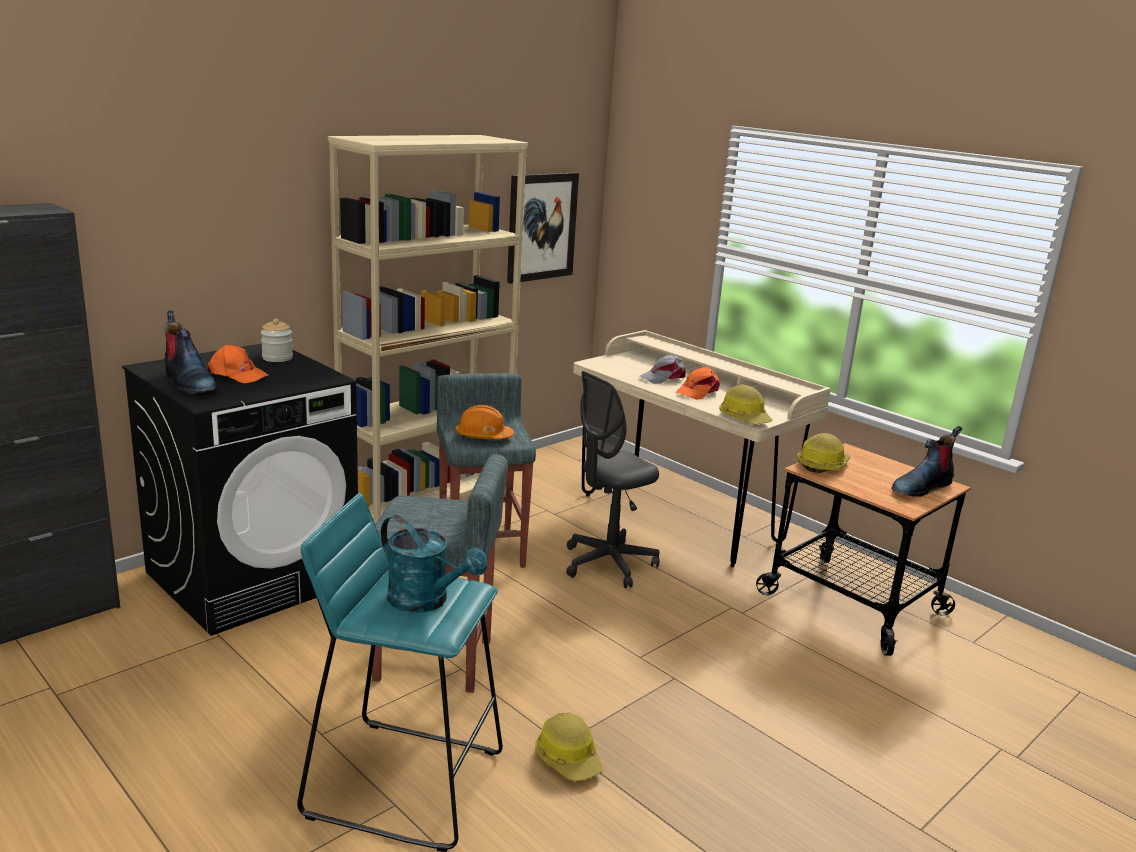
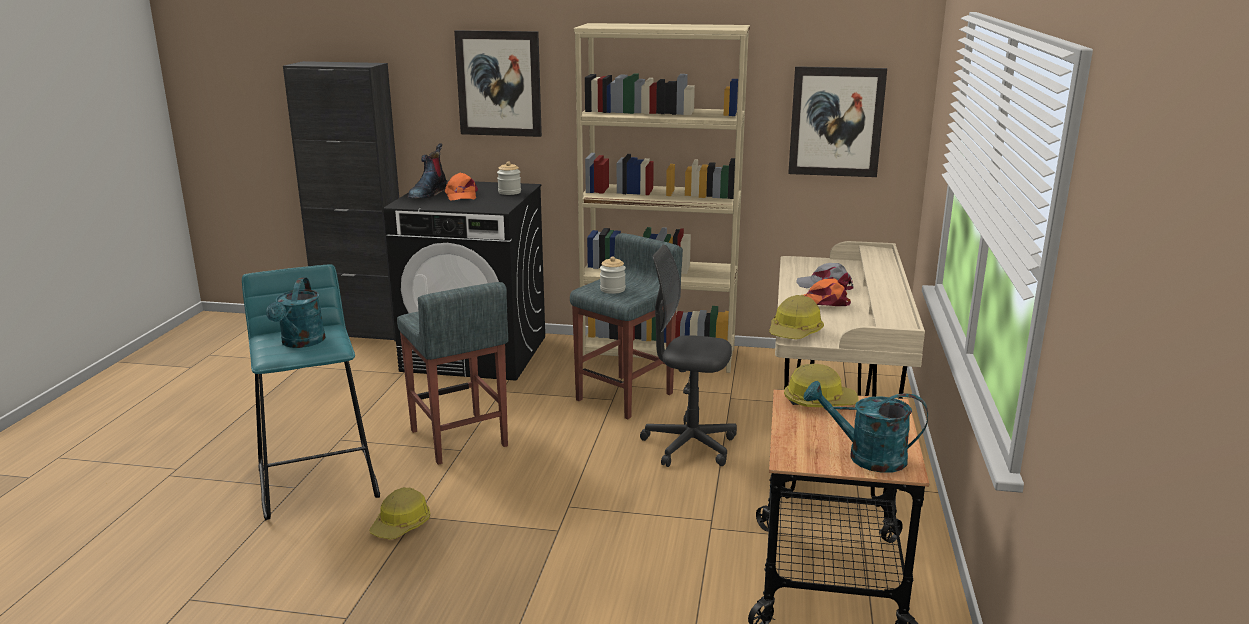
camera: 55 degrees right, 0 degrees up
(214, 219) = (499, 83): none -> picture
(483, 436) = (612, 289): orange hard hat -> jar
(921, 487) = (866, 457): boot -> turquoise watering can

